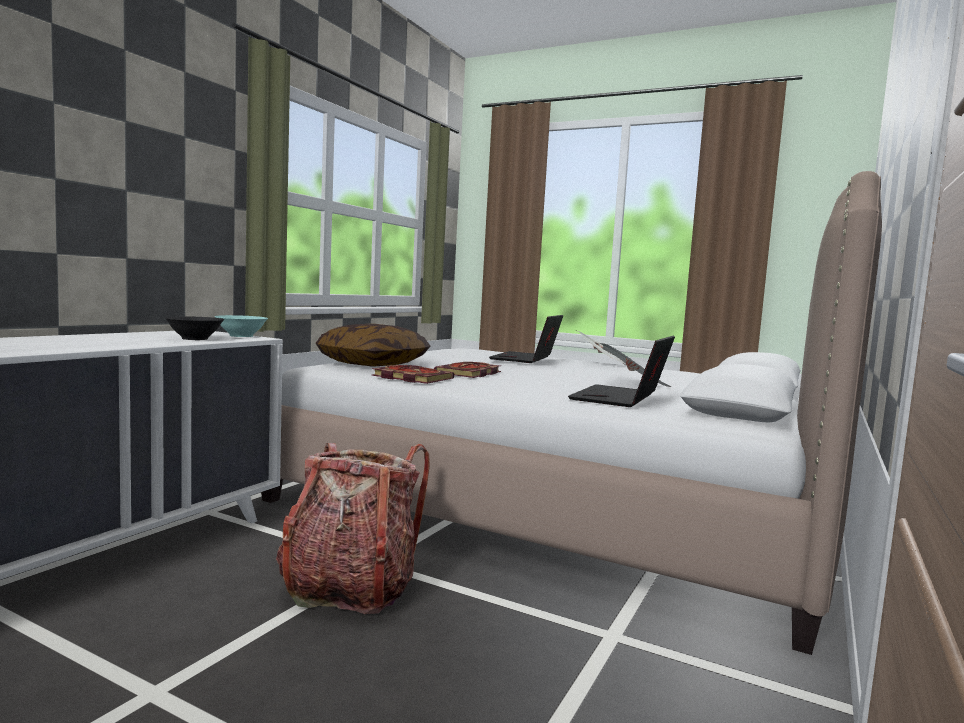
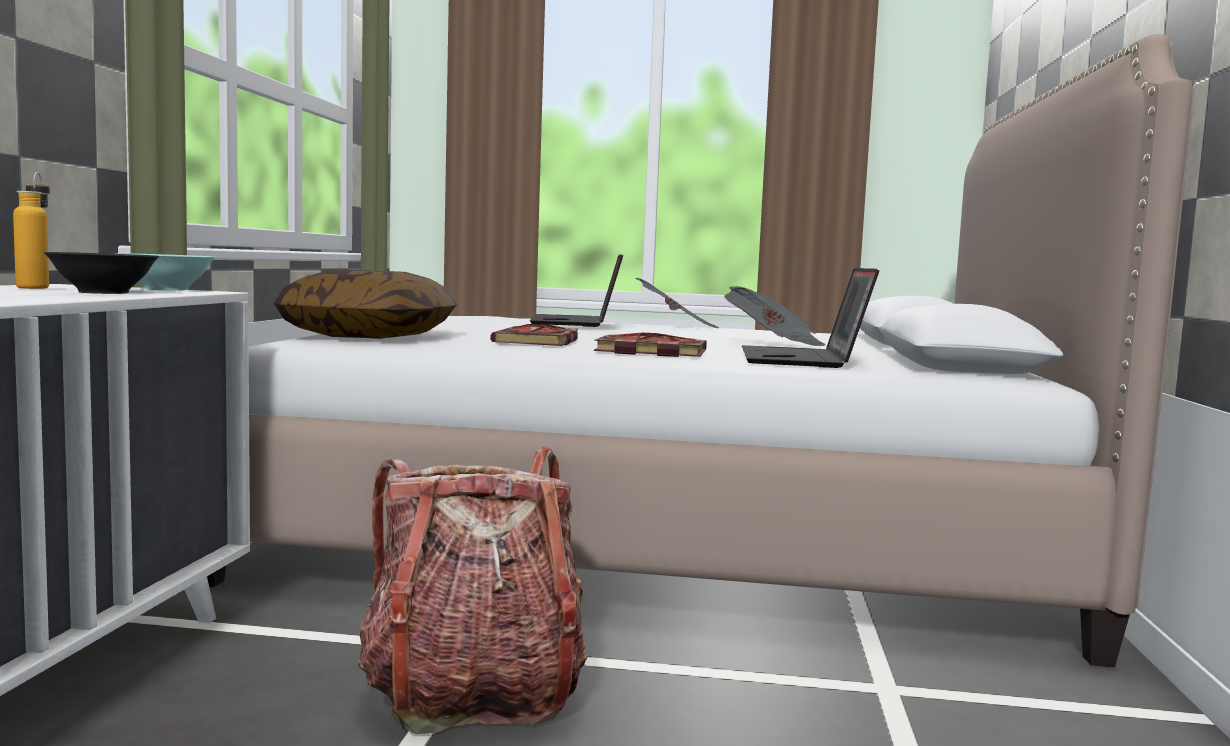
camera: 20 degrees left, 0 degrees up
(174, 333) = (36, 287): none -> bottle
(410, 377) = (471, 349): book -> book (648, 351)

